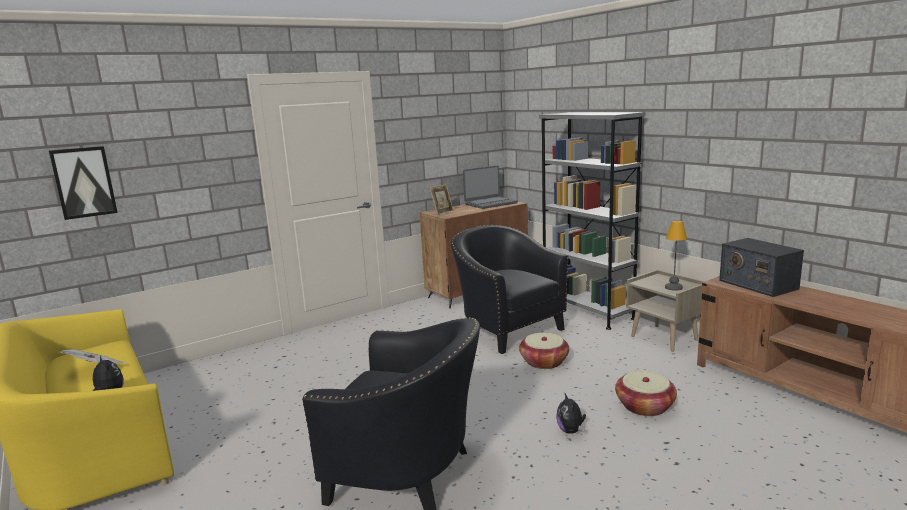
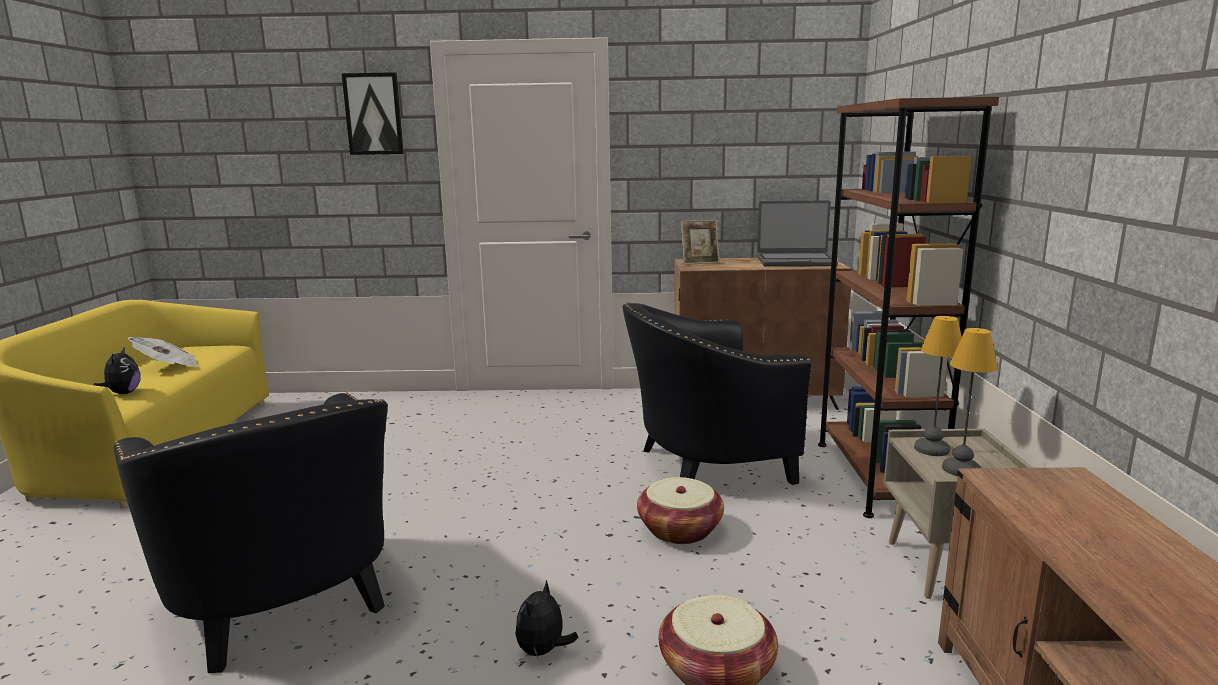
camera: 35 degrees right, 0 degrees up
(84, 182) = (242, 163): picture -> picture (373, 114)
(506, 330) = (705, 464): black armchair -> black armchair turned 105 degrees counterclockwise
(587, 311) = (875, 476): grey bookcase -> brown bookcase
(651, 283) = (932, 449): none -> table lamp
(757, 284) = (1078, 510): radio -> none

